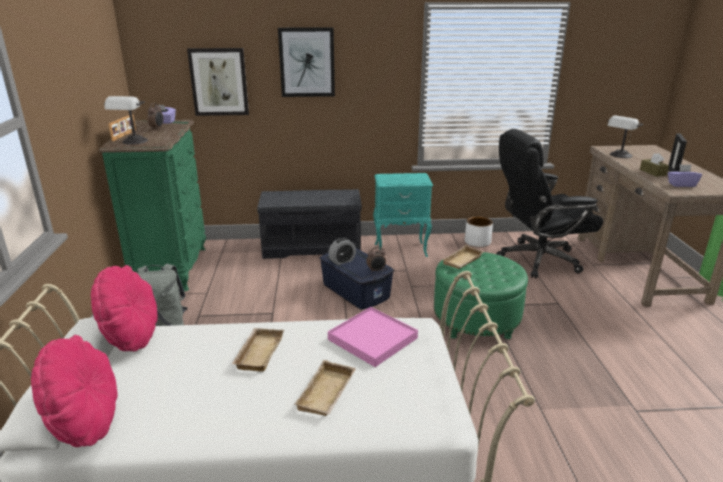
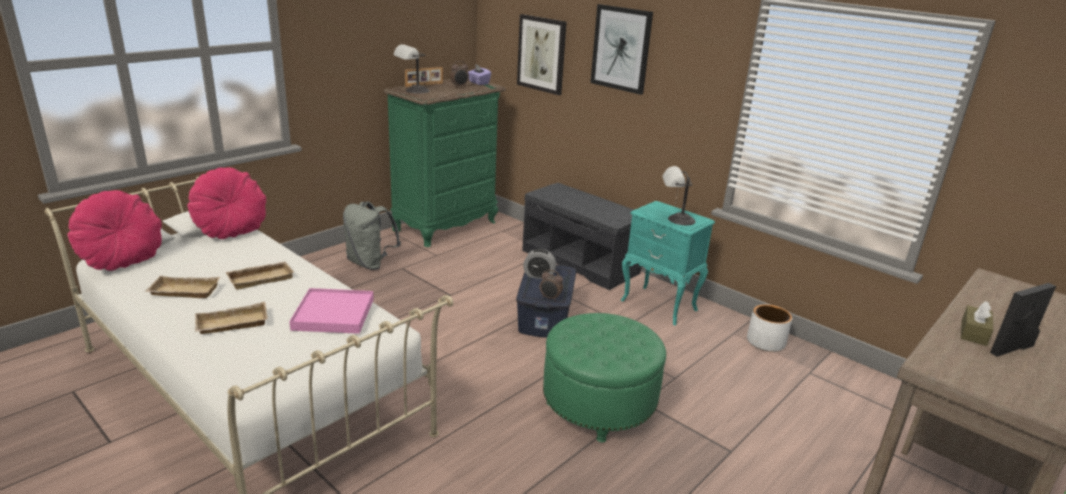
camera: 45 degrees right, 0 degrees up
(463, 261) = (604, 324): beige tray -> beige tray (182, 292)
(538, 260) = (808, 400): black office chair -> none
(619, 156) = (985, 295): table lamp -> table lamp (675, 219)
(681, 184) = (972, 365): purple tissue box -> none

